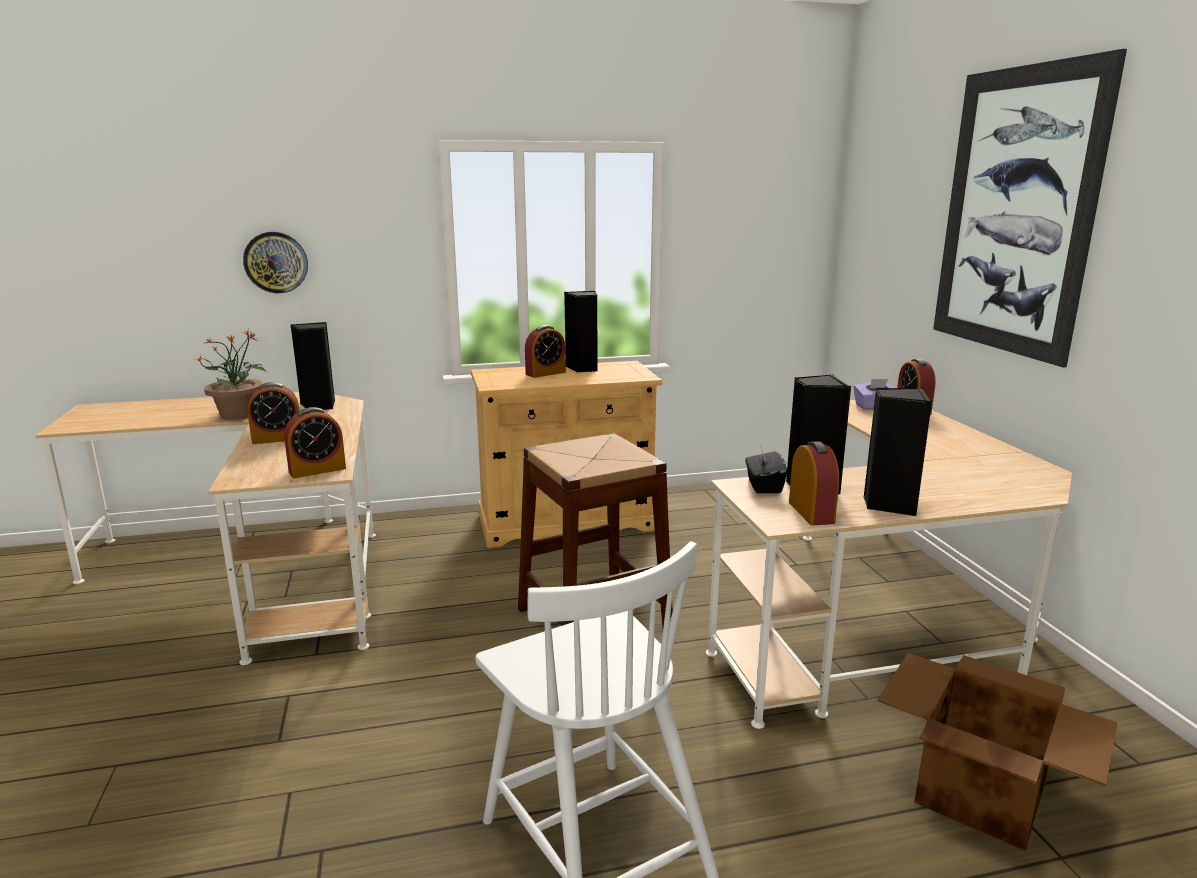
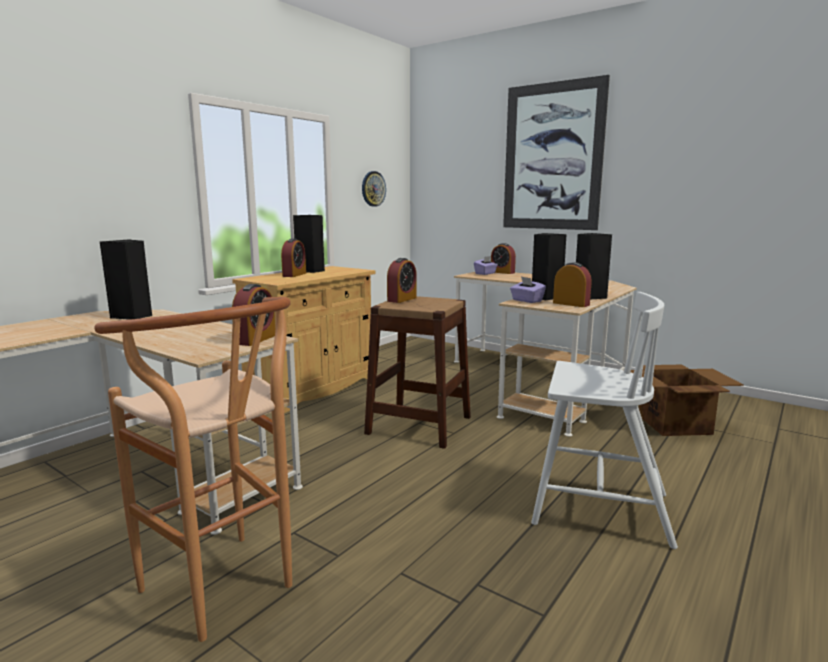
camera: 40 degrees left, 5 degrees down
(169, 726) = (227, 592): none -> brown stool
(239, 414) = (65, 330): potted plant -> none
(276, 262) = (53, 188): wall clock -> wall clock (373, 189)
(277, 439) = (159, 334): alarm clock -> alarm clock (402, 299)
(763, 486) = (526, 301): black tissue box -> purple tissue box

